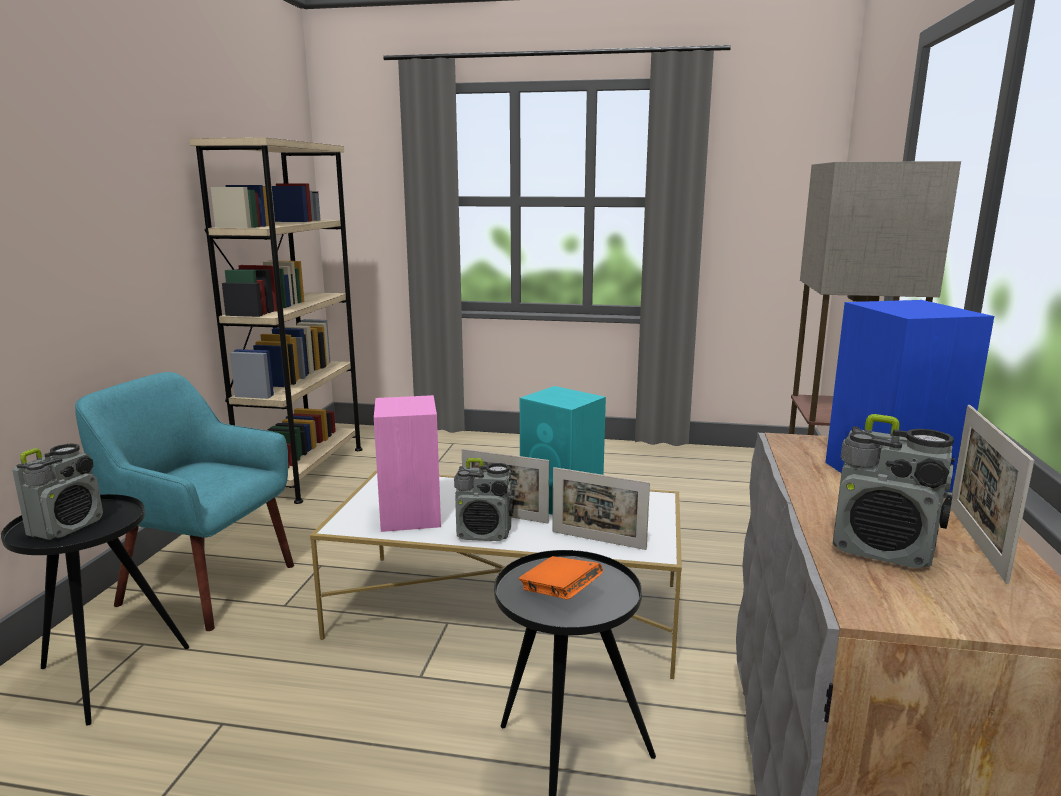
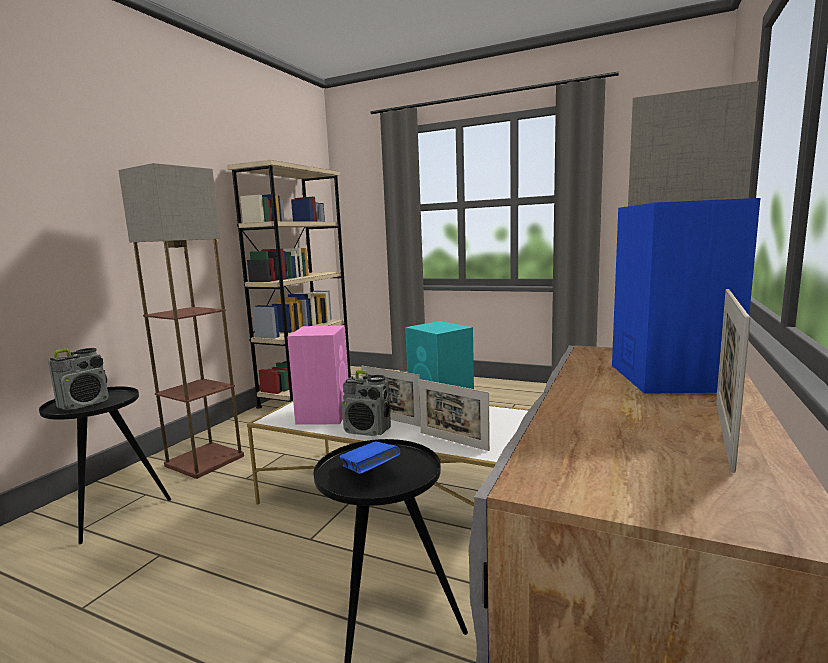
camera: 15 degrees right, 5 degrees down
(205, 585) = (205, 460): turquoise armchair -> floor lamp
(560, 594) = (369, 472): orange book -> blue book
(883, 550) = (606, 433): radio -> none

